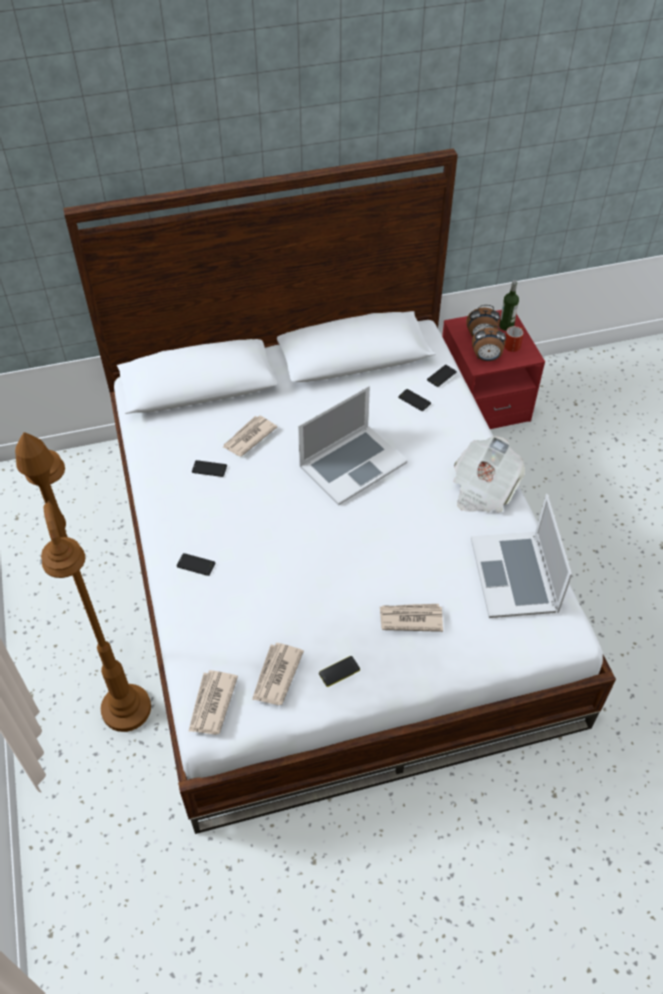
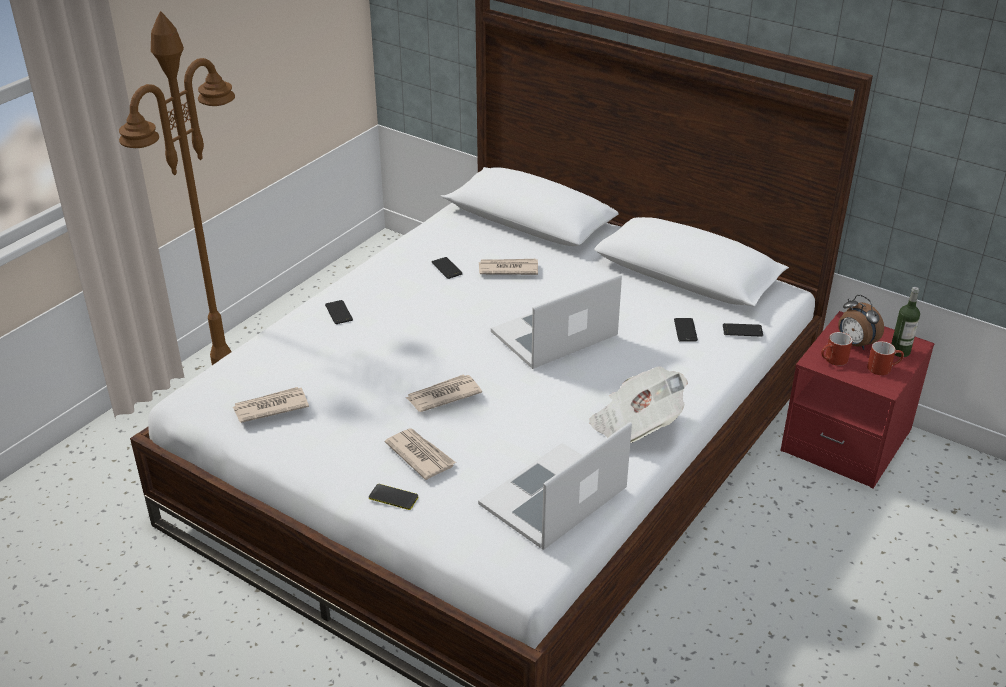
camera: 50 degrees right, 15 degrees down
(211, 704) = (208, 389): newspaper -> newspaper (443, 395)
(339, 671) = (313, 441): phone -> phone (393, 497)
(352, 464) = (555, 334): laptop -> laptop turned 135 degrees clockwise
(486, 358) = (833, 360): alarm clock -> red mug

